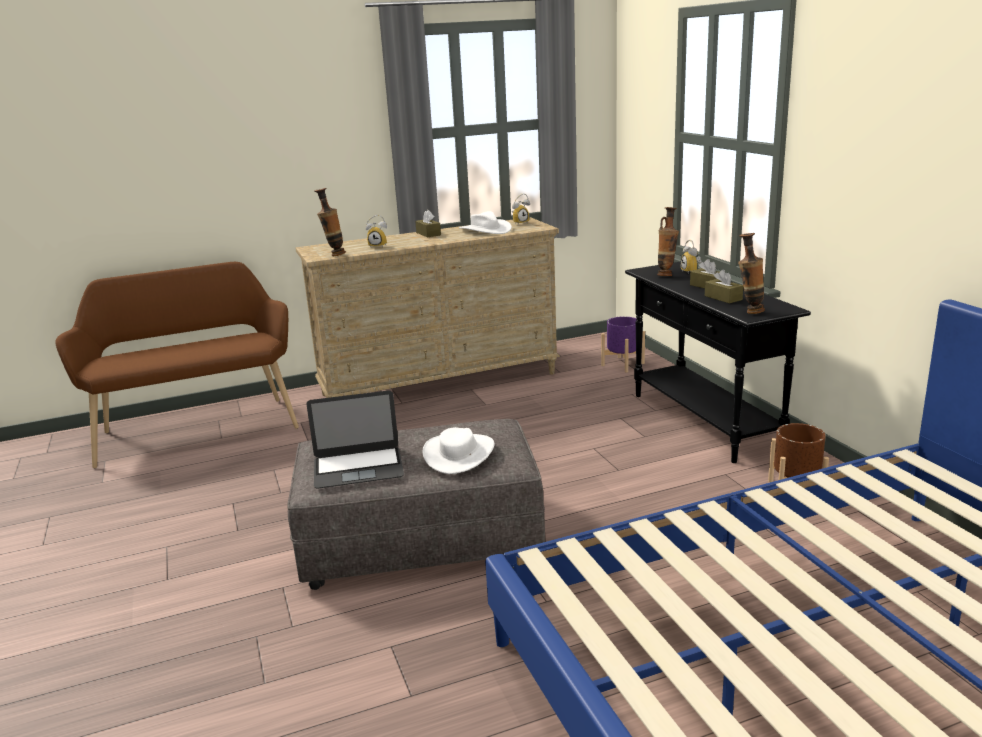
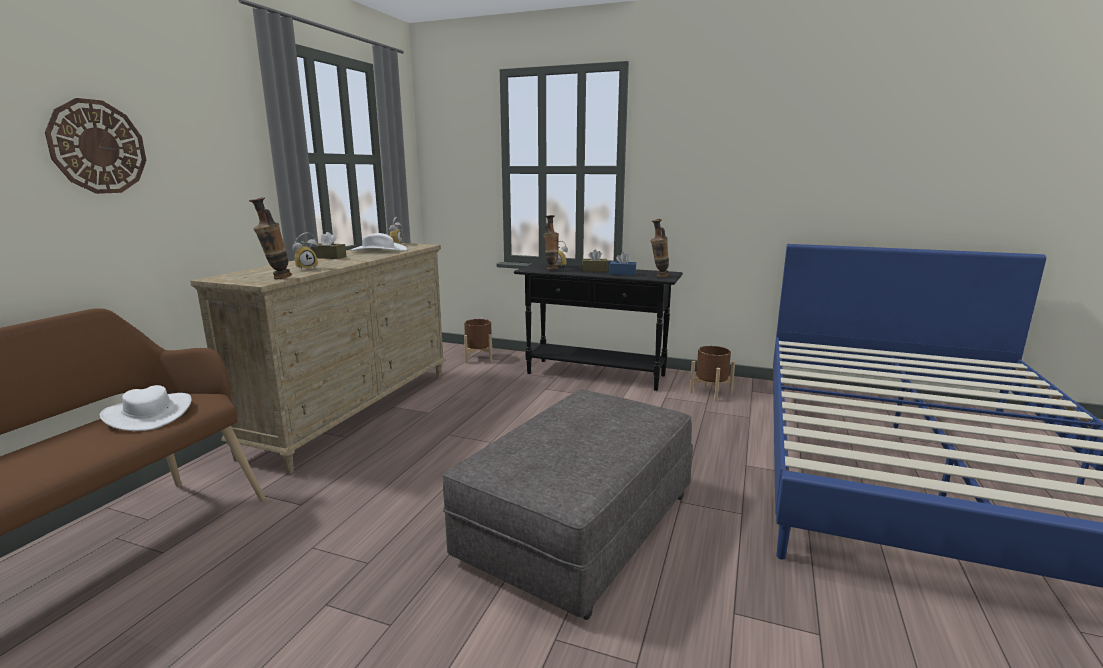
camera: 50 degrees left, 5 degrees down
(247, 145) = (98, 147): none -> wall clock
(358, 467) = (571, 463): laptop -> none
(459, 454) = (619, 420): white hat -> white hat (149, 414)
(622, 364) = (478, 358): purple planter -> brown planter
(723, 298) = (622, 273): brown tissue box -> blue tissue box

